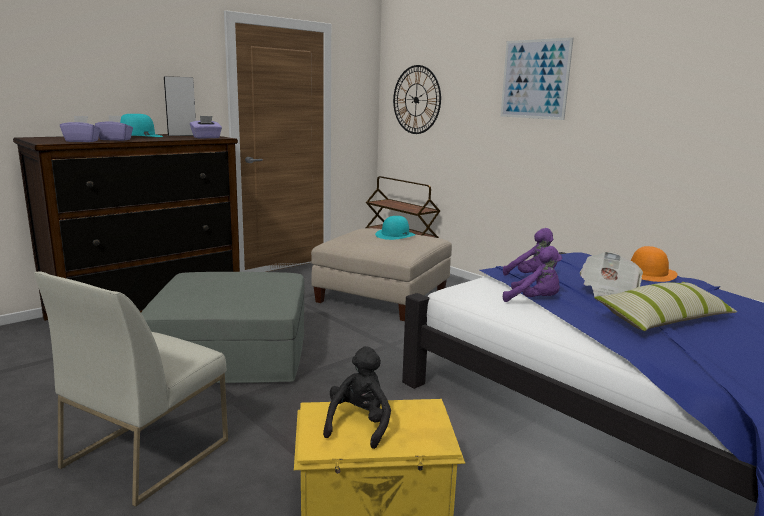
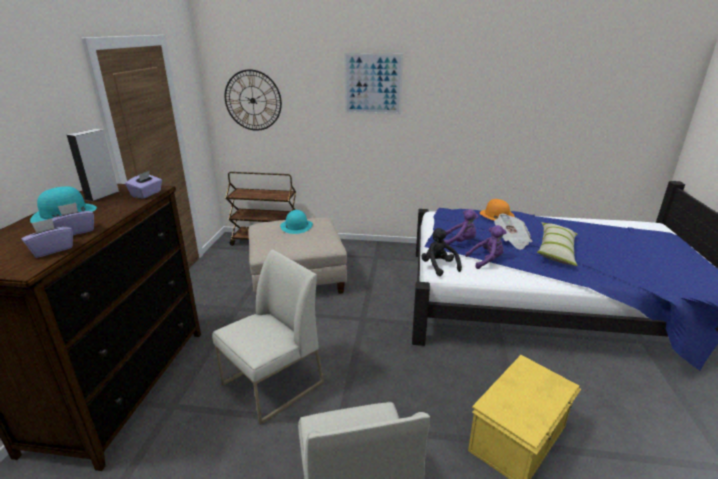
camera: 40 degrees left, 10 degrees up
(233, 352) = (272, 384): grey ottoman -> white chair
(359, 425) = (519, 400): black plush toy -> black plush toy (439, 266)

